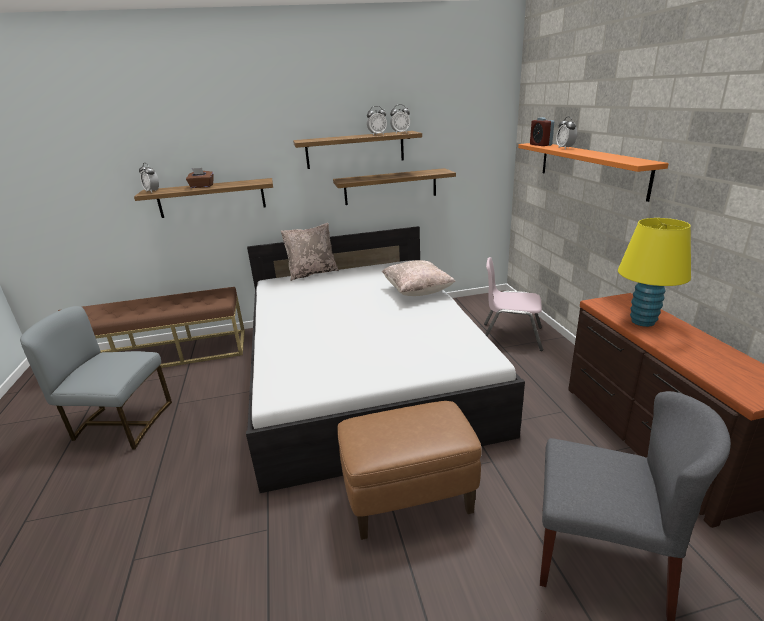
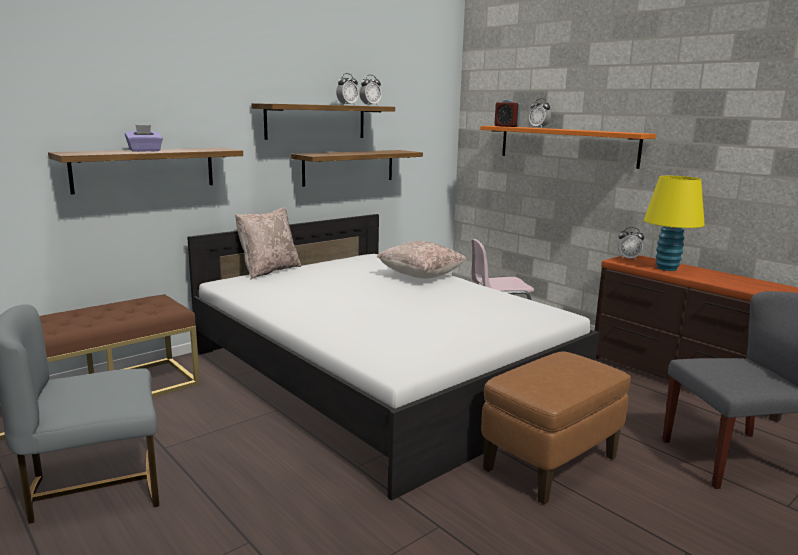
camera: 30 degrees left, 10 degrees down
(152, 191) = (77, 153): alarm clock -> alarm clock (628, 259)
(202, 186) = (145, 151): brown tissue box -> purple tissue box

